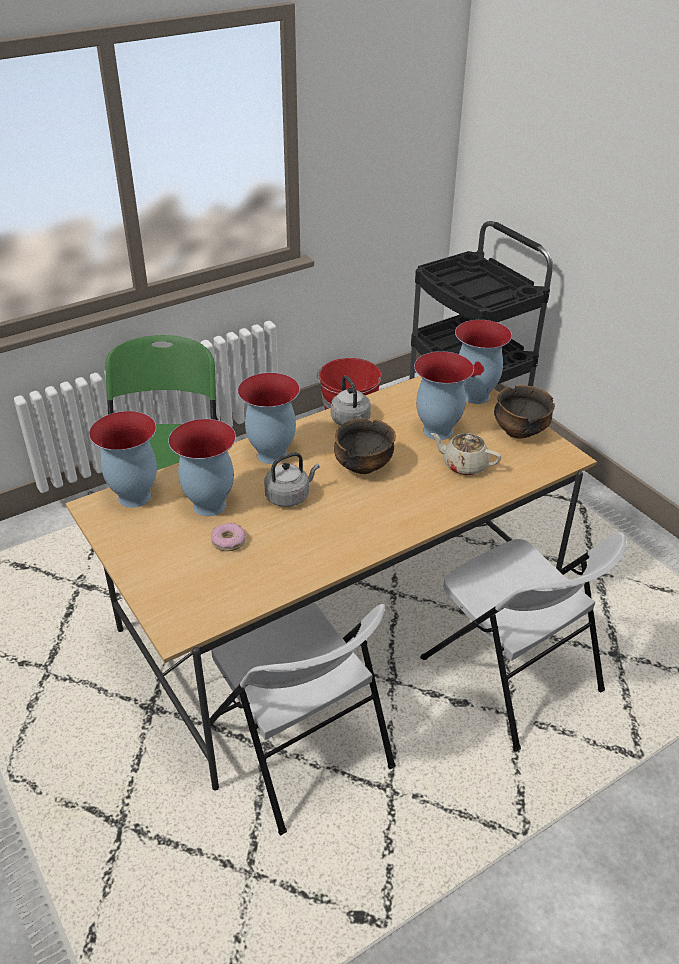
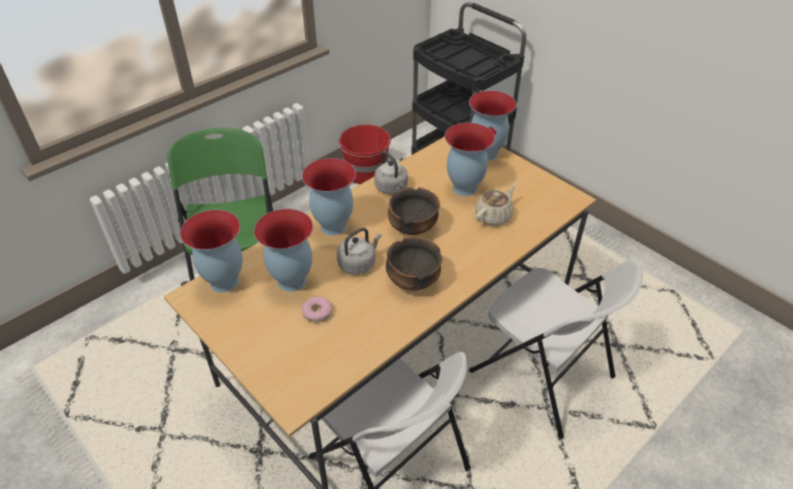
camera: 10 degrees left, 5 degrees up
(464, 465) = (494, 216): beige teapot -> beige teapot turned 120 degrees clockwise
(519, 431) = (529, 181): bowl -> bowl (412, 281)

